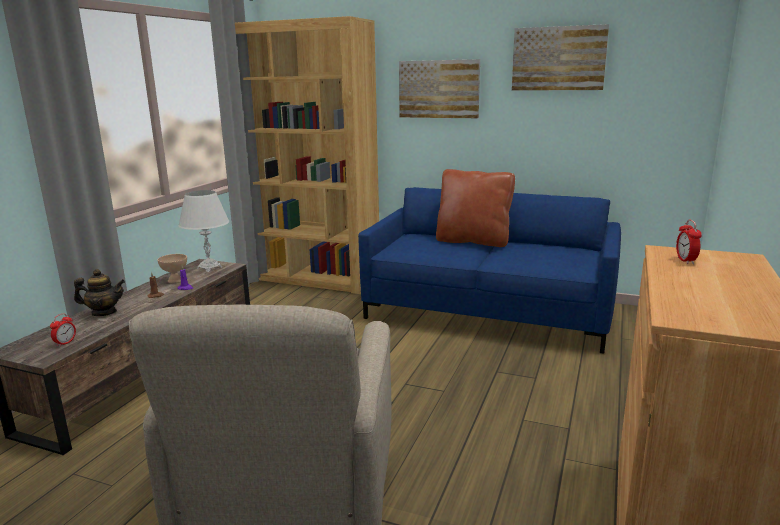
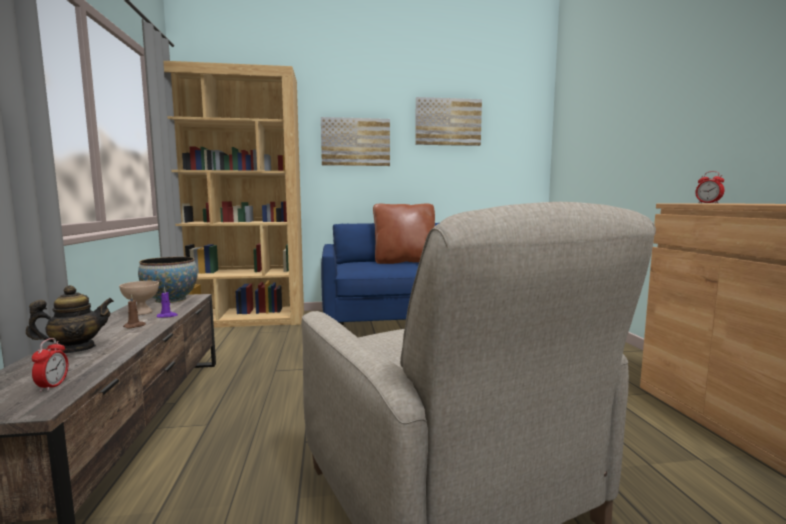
camera: 30 degrees left, 10 degrees down
(209, 268) = (170, 300): white table lamp -> bowl

